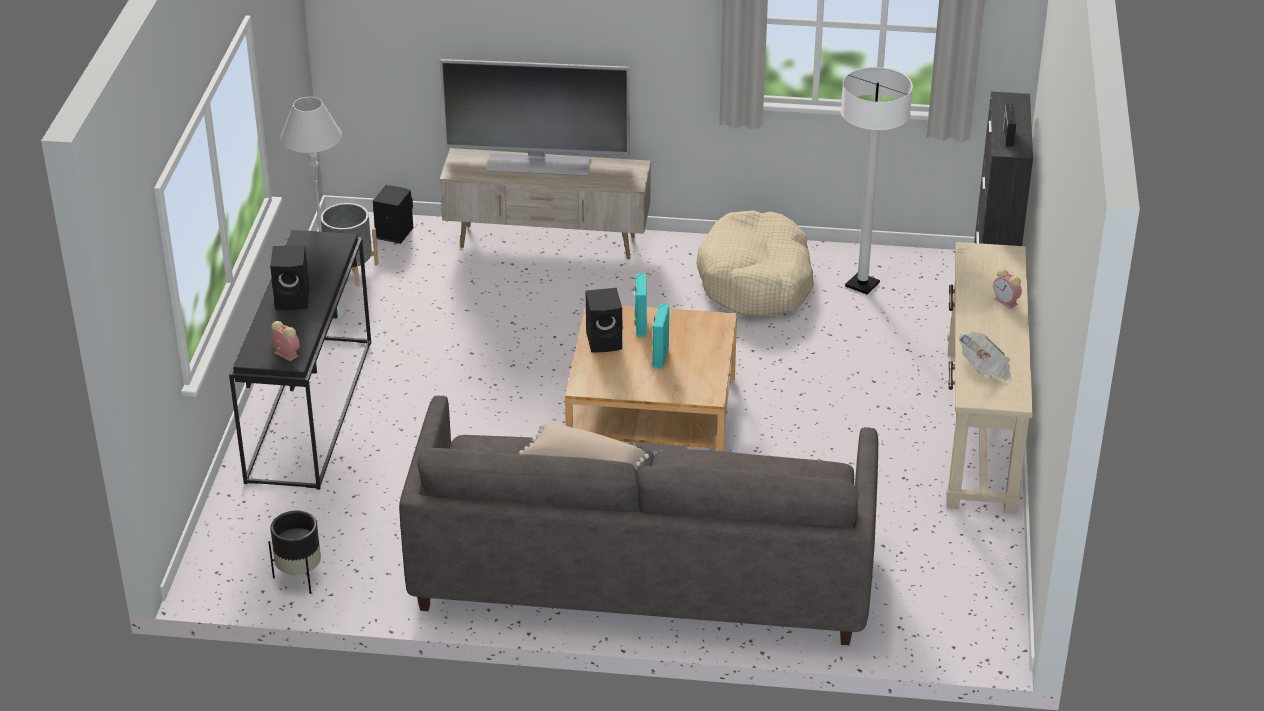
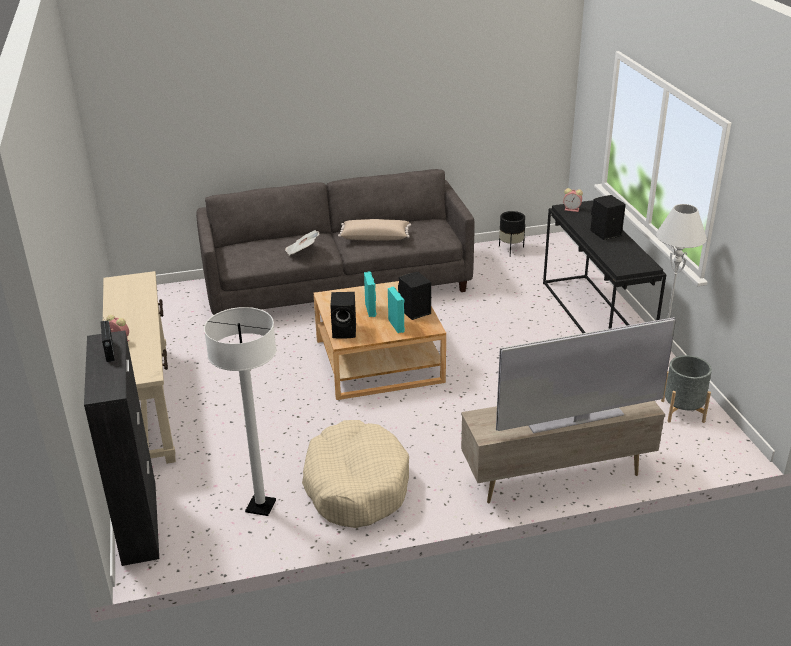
camera: 160 degrees right, 5 degrees down
(393, 233) = (689, 452): black speaker -> black speaker (345, 331)
(985, 369) = (135, 294): newspaper -> newspaper (302, 251)

